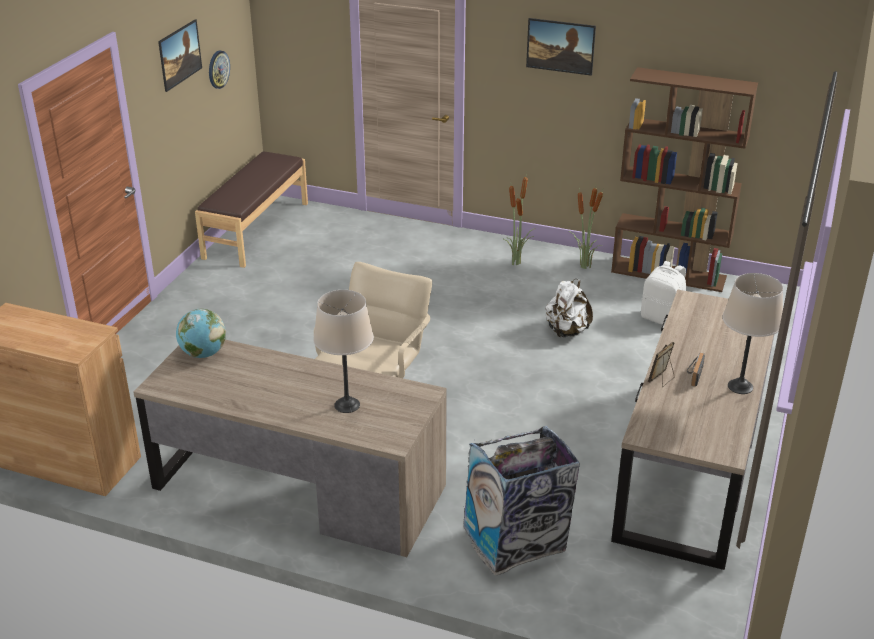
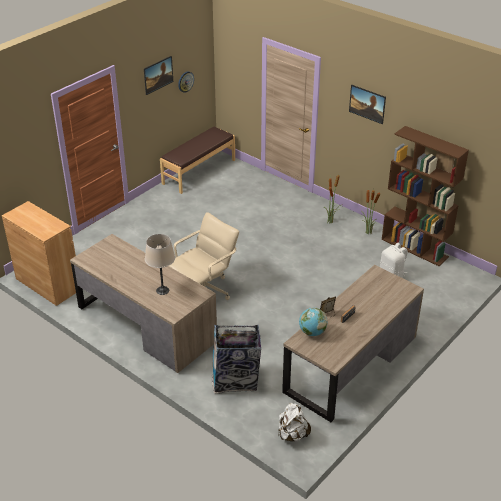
camera: 20 degrees right, 5 degrees up
(203, 354) = (111, 247): globe -> globe (312, 332)
(566, 331) = (332, 270): white backpack -> white backpack (292, 434)
(740, 386) = (366, 329): beige table lamp -> none

